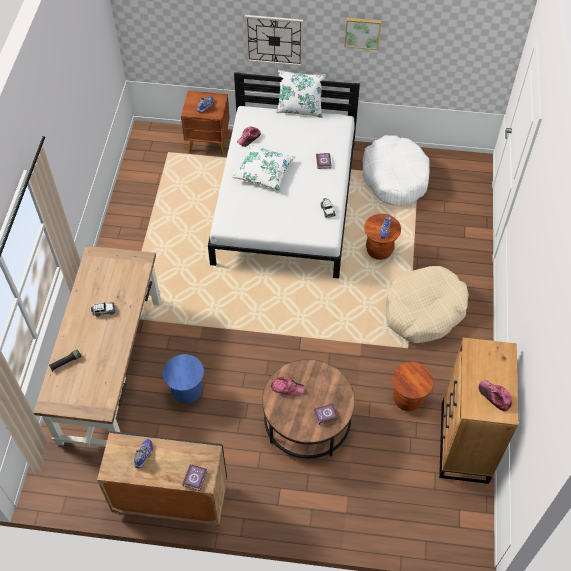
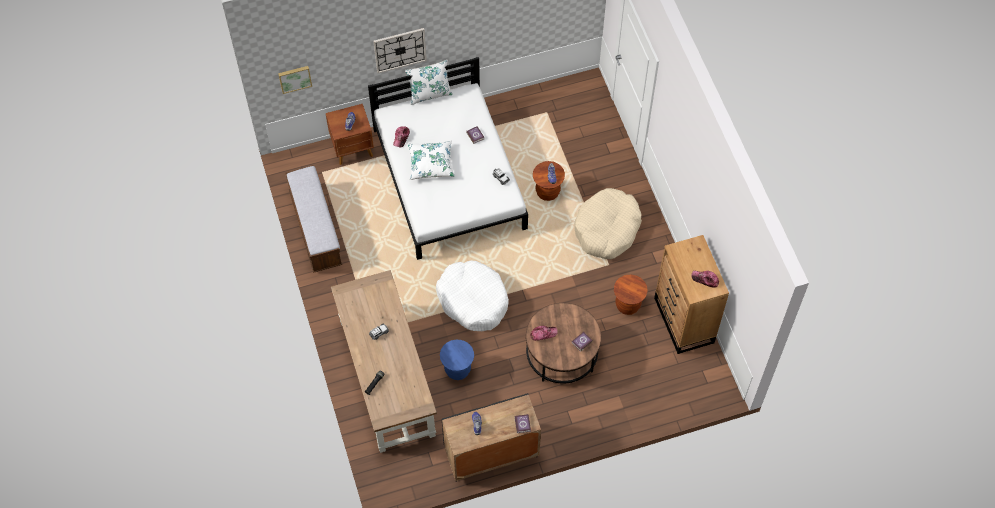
camera: 25 degrees left, 5 degrees up
(131, 199) = (315, 228): none -> bench
(362, 32) = (475, 20): picture -> picture (295, 78)
(394, 177) = (528, 121): white dog bed -> white dog bed (473, 300)

